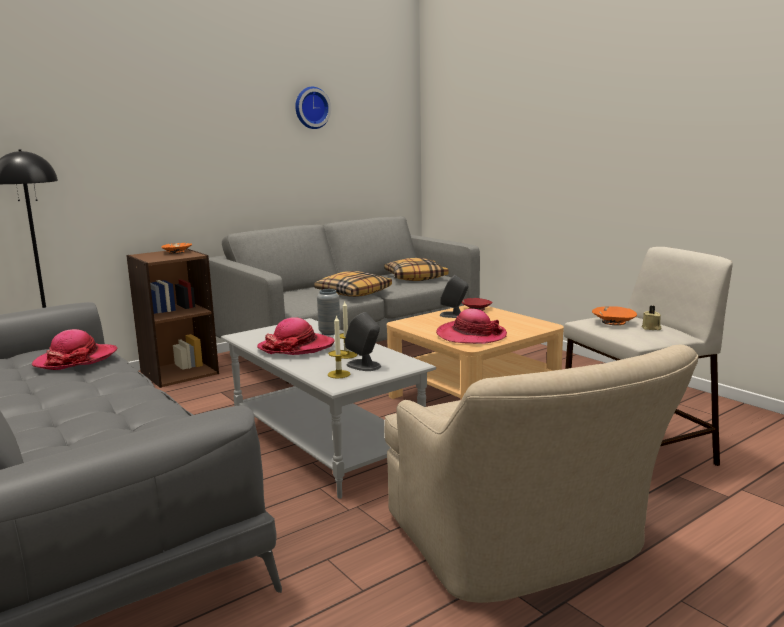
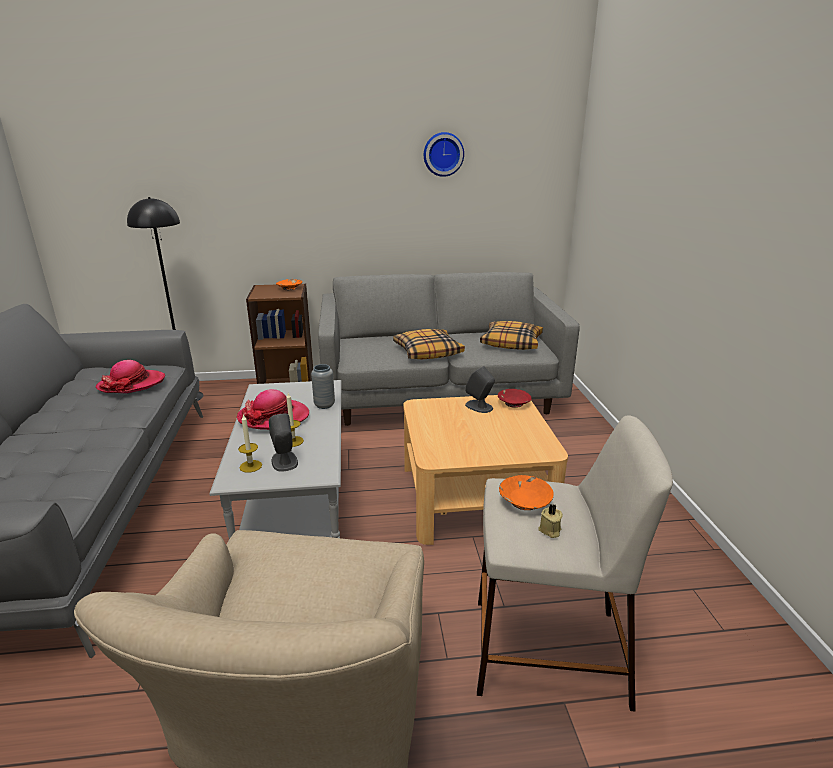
camera: 30 degrees right, 10 degrees up
(471, 335) = (453, 443): hat -> none

